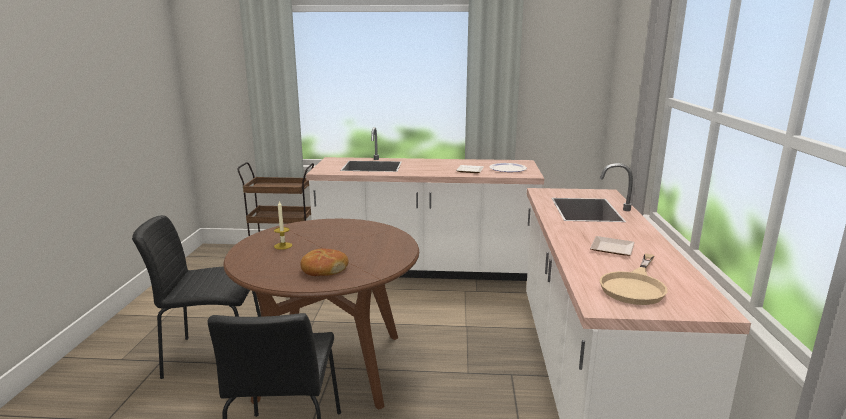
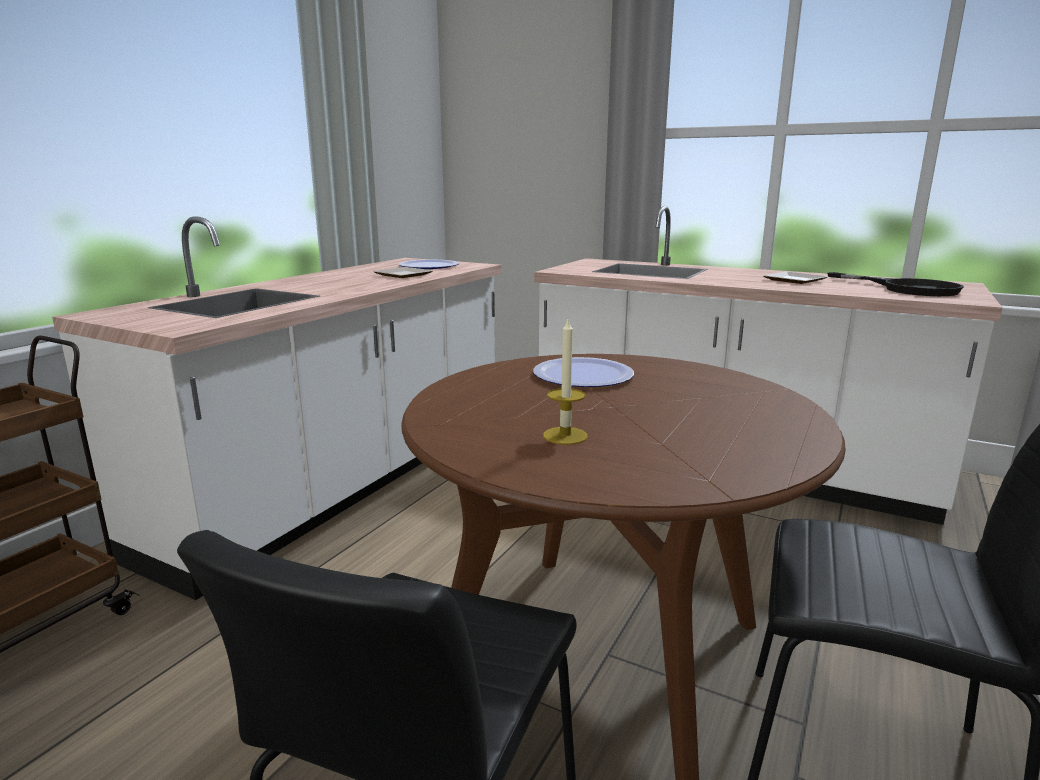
camera: 65 degrees left, 0 degrees up
(324, 269) = (731, 416): bread -> none
(366, 238) = (583, 375): none -> plate
(635, 286) = (907, 289): beige frying pan -> black frying pan

